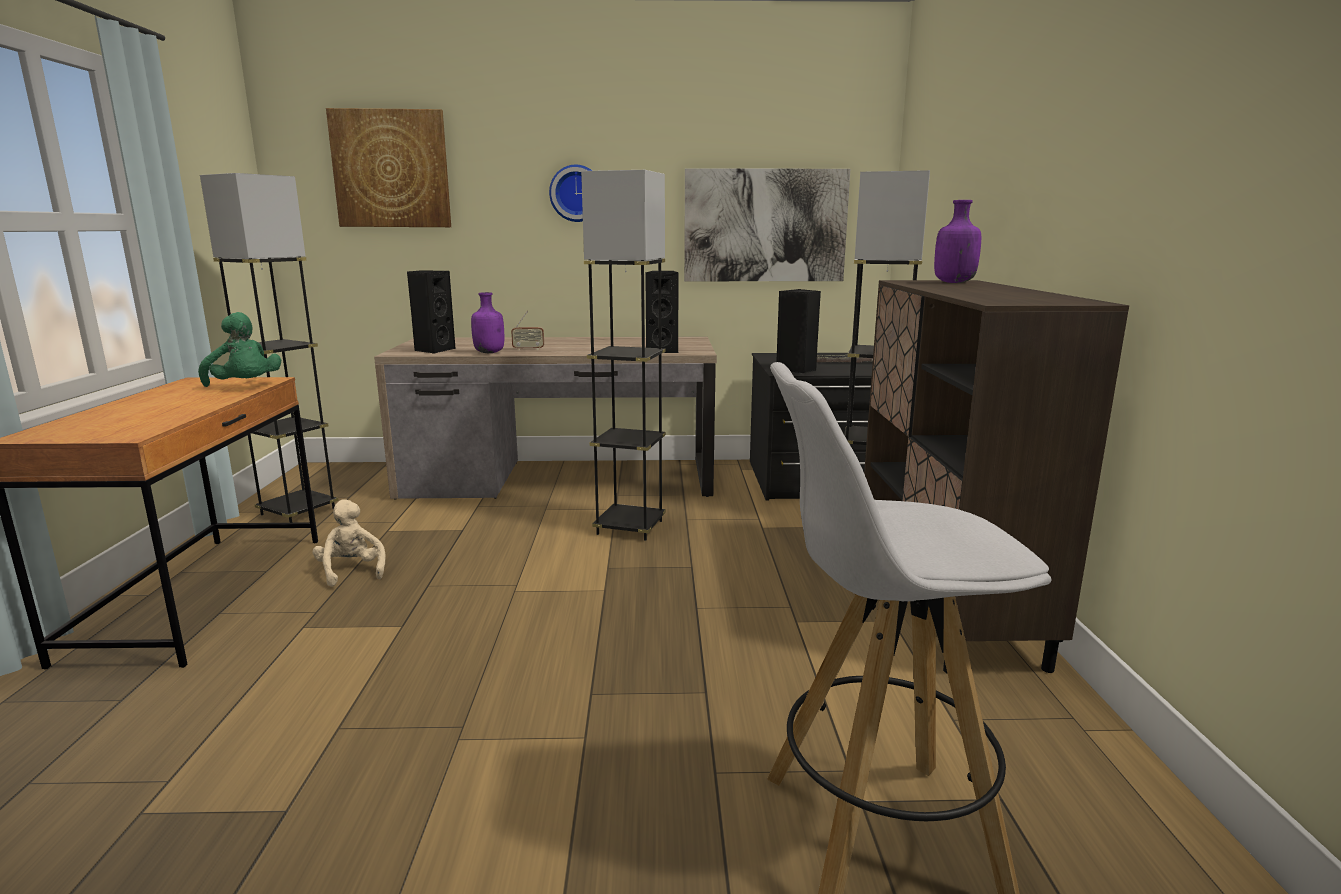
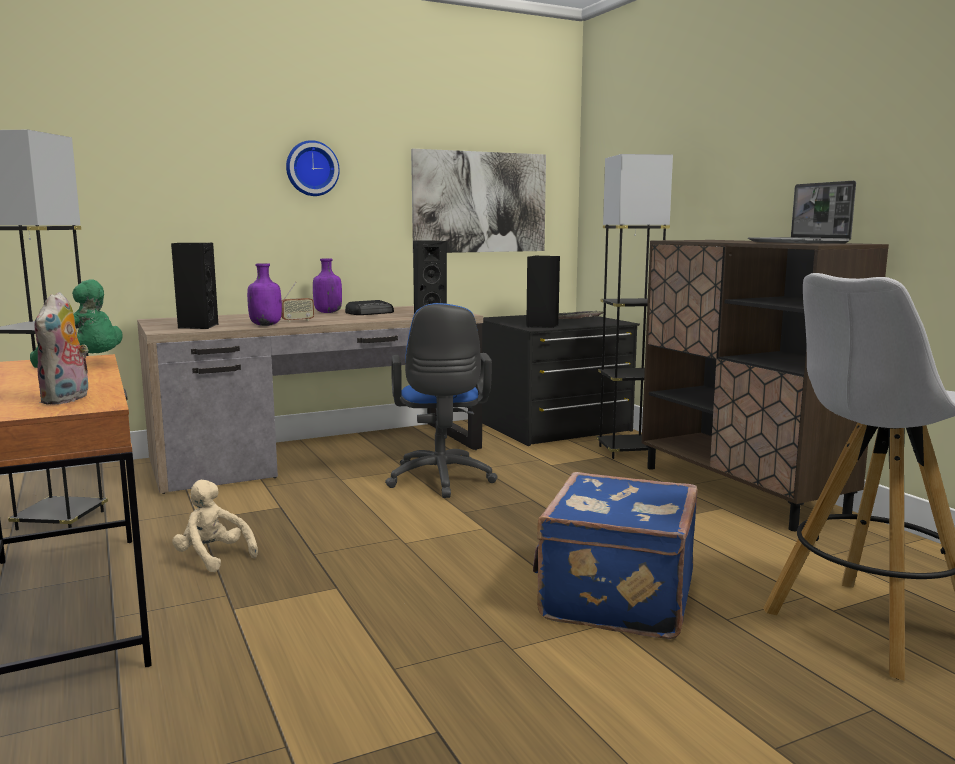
camera: 25 degrees left, 5 degrees down
(130, 425) = (67, 399): none -> plush toy
(391, 169) = (111, 136): picture -> none
(616, 344) = (371, 313): none -> radio
(629, 527) = (440, 481): grey floor lamp -> blue office chair
(629, 707) = (614, 597): none -> blue suitcase
(953, 282) = (711, 240): purple bottle -> purple bottle (327, 312)
(1013, 295) = (799, 242): none -> laptop

